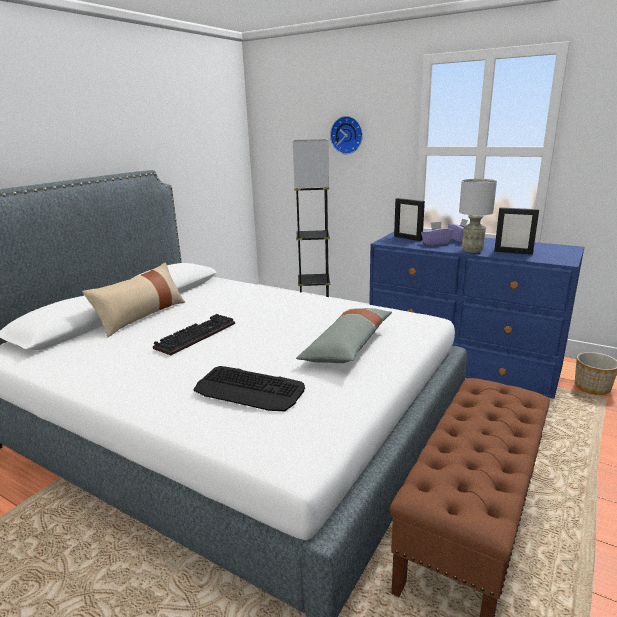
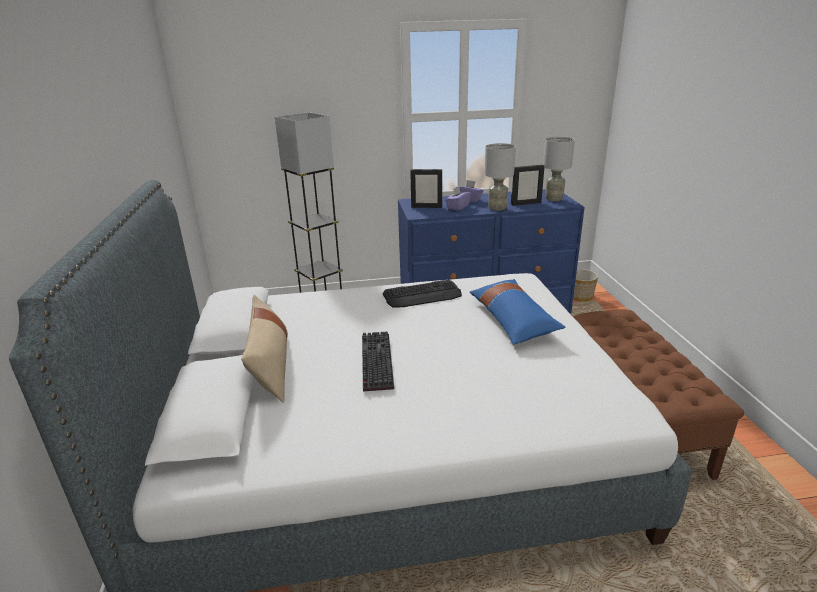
camera: 40 degrees left, 5 degrees up
(249, 390) = (521, 385): keyboard -> keyboard (422, 295)
(347, 135) = (321, 105): wall clock -> none
(347, 346) = (512, 320): grey pillow -> blue pillow
(555, 254) = (554, 199): none -> grey table lamp

